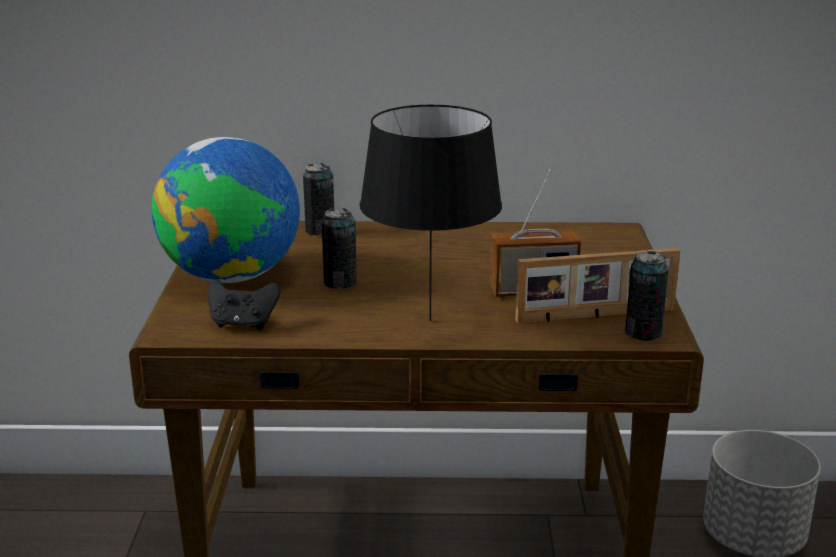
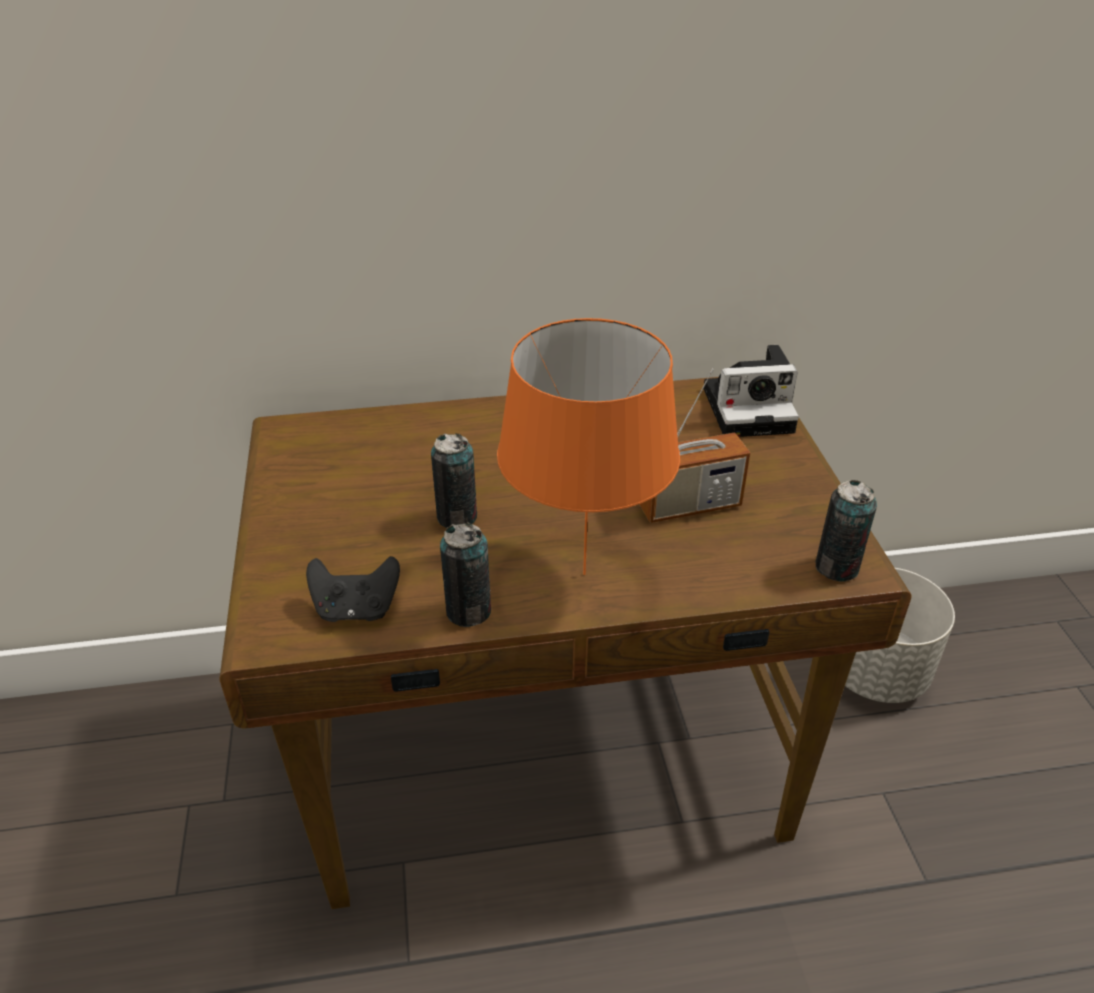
camera: 10 degrees left, 15 degrees up
(232, 276) = (320, 519): globe -> none
(320, 231) = (407, 423): can -> can (468, 611)
(431, 319) = (585, 572): black table lamp -> orange table lamp
(596, 316) = (774, 543): picture frame -> none
(612, 242) = (751, 409): none -> camera

